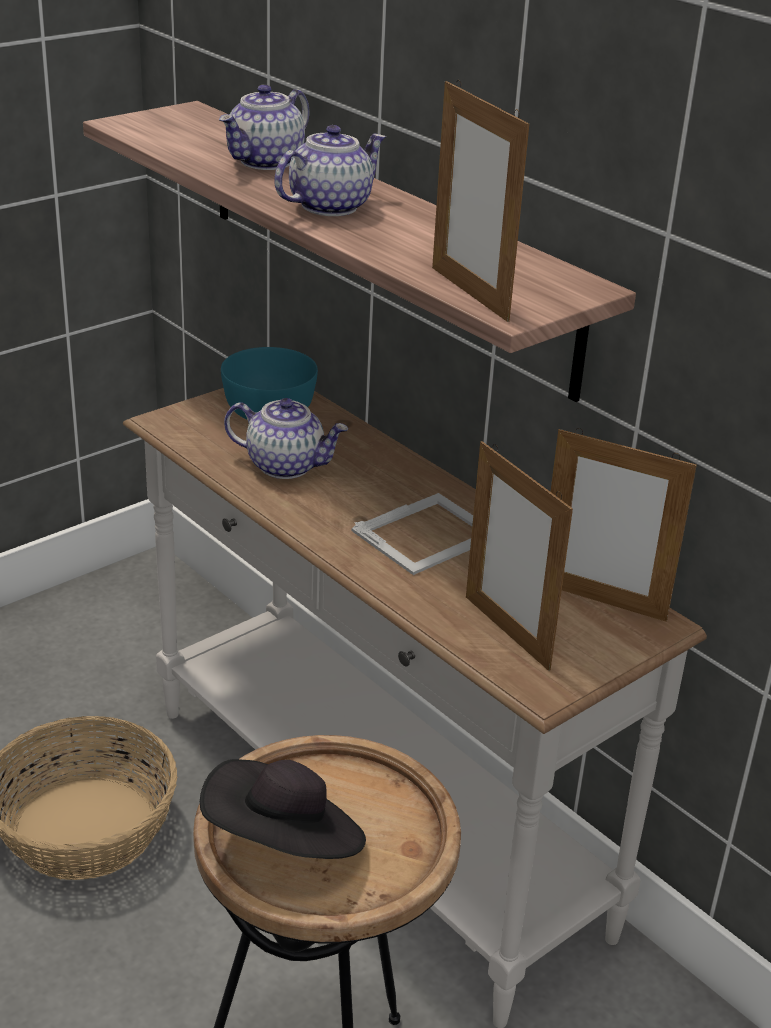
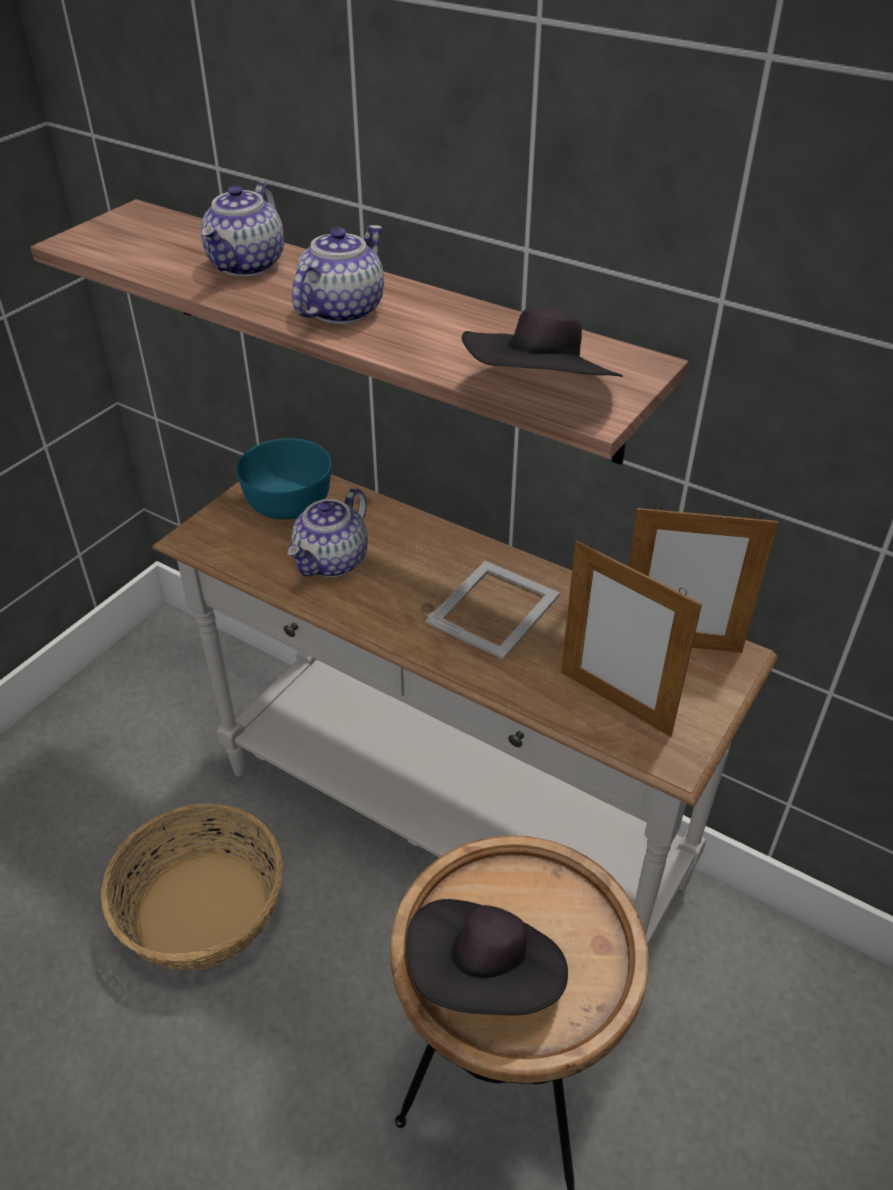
camera: 15 degrees left, 10 degrees up
(286, 465) = (332, 562): teapot -> teapot turned 120 degrees clockwise
(469, 293) = (540, 396): picture frame -> black hat

